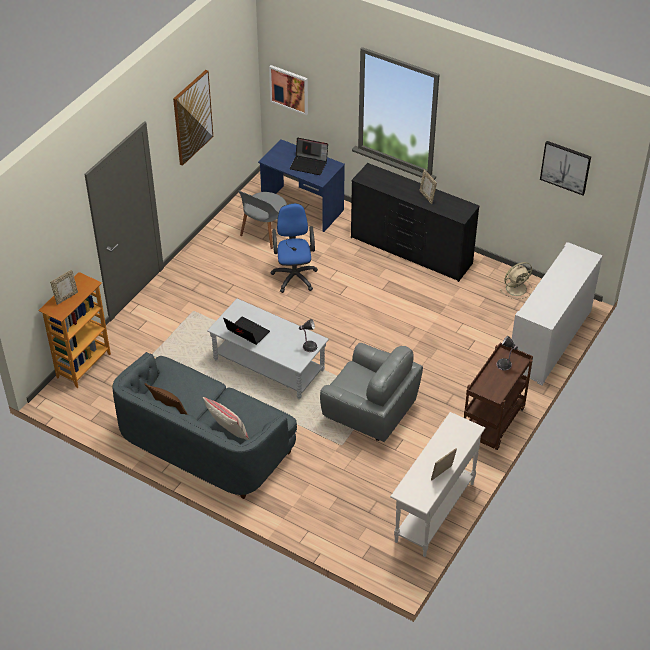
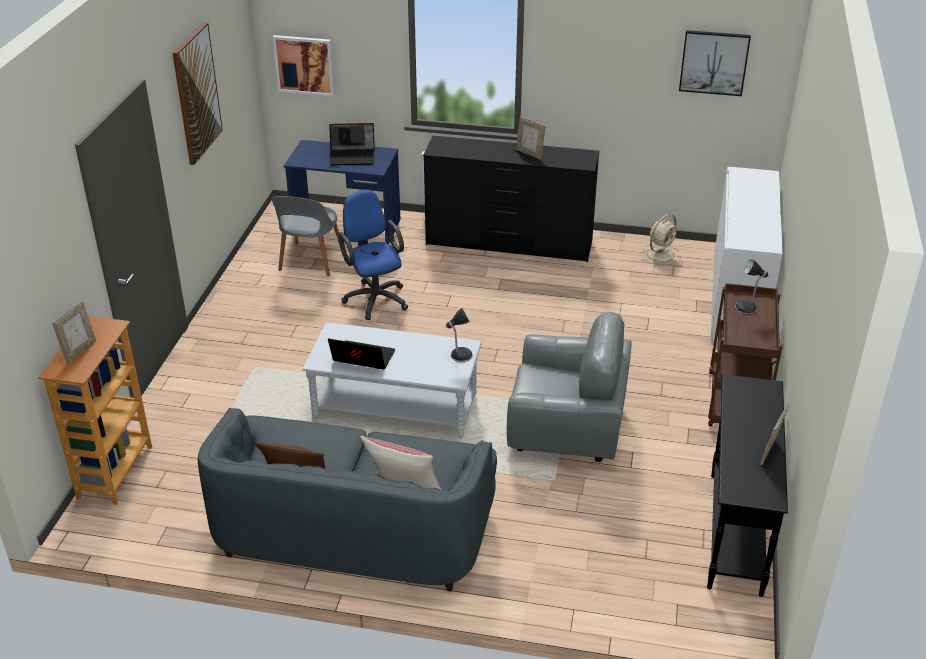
camera: 20 degrees left, 10 degrees down
(434, 512) = (735, 533): white console table -> black console table

